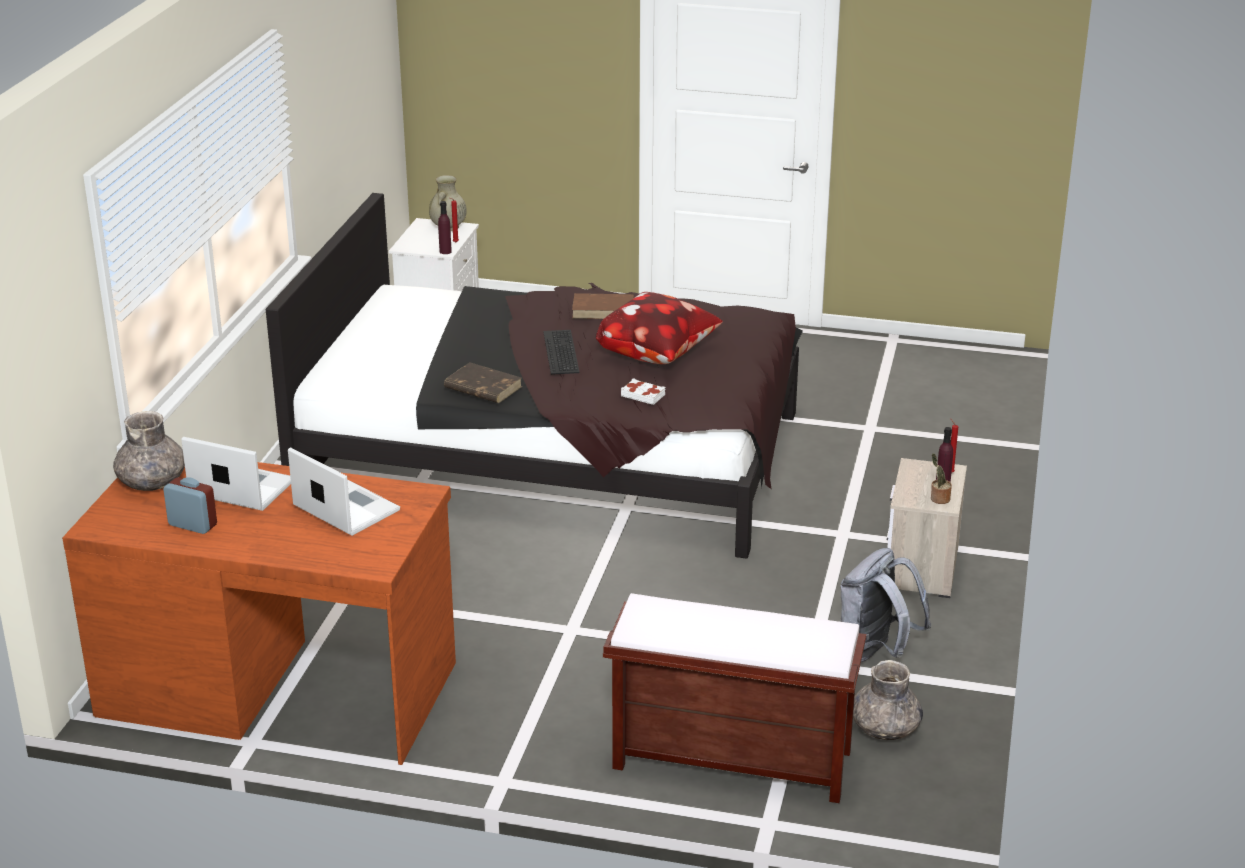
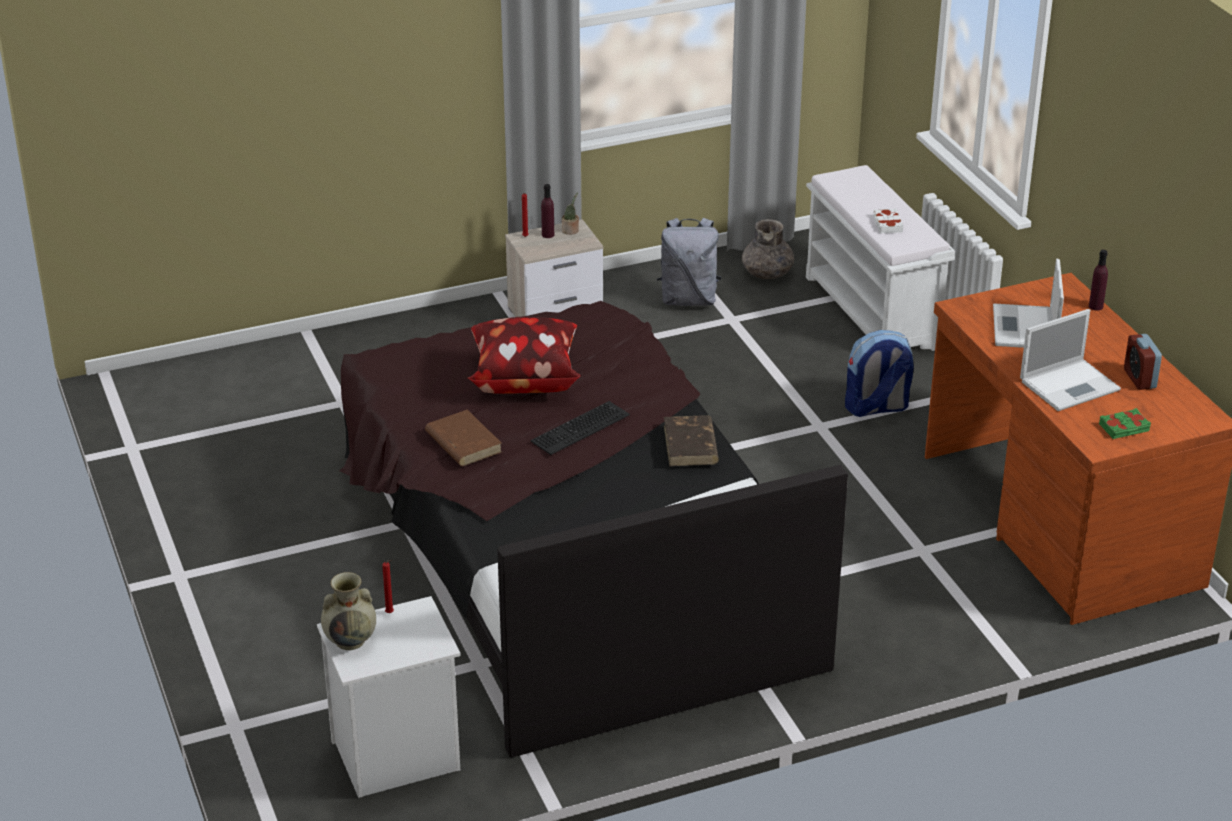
camera: 125 degrees left, 5 degrees up
(153, 482) = (1124, 428): grey vase -> green book
(240, 488) = (1070, 385): laptop -> laptop turned 105 degrees counterclockwise
(445, 251) = (422, 607): purple bottle -> purple bottle (1095, 306)
(560, 675) = (876, 408): none -> backpack
(643, 395) = (611, 356): white book -> white book (887, 224)
(729, 760) = (872, 313): brown bench -> white bench

